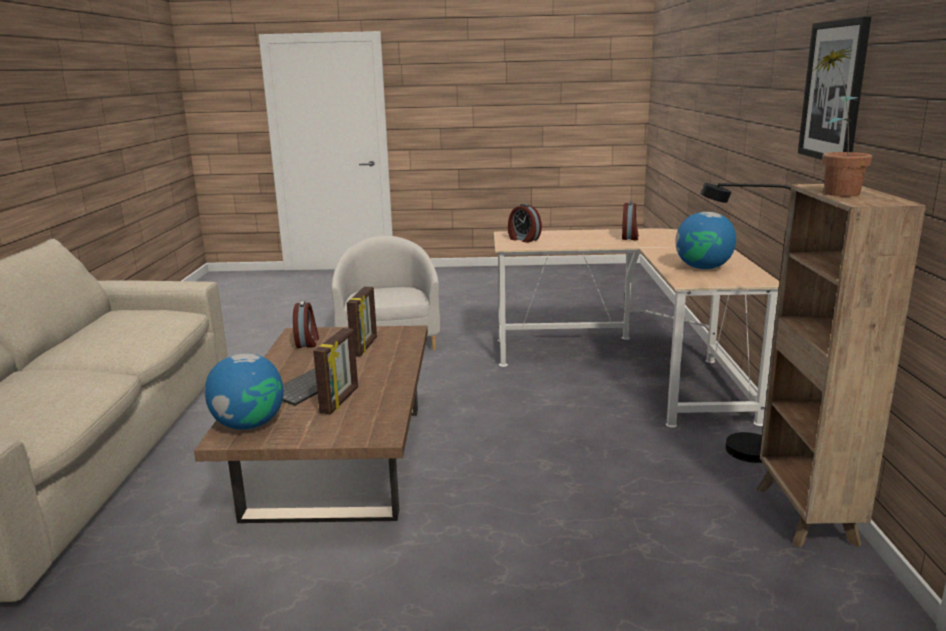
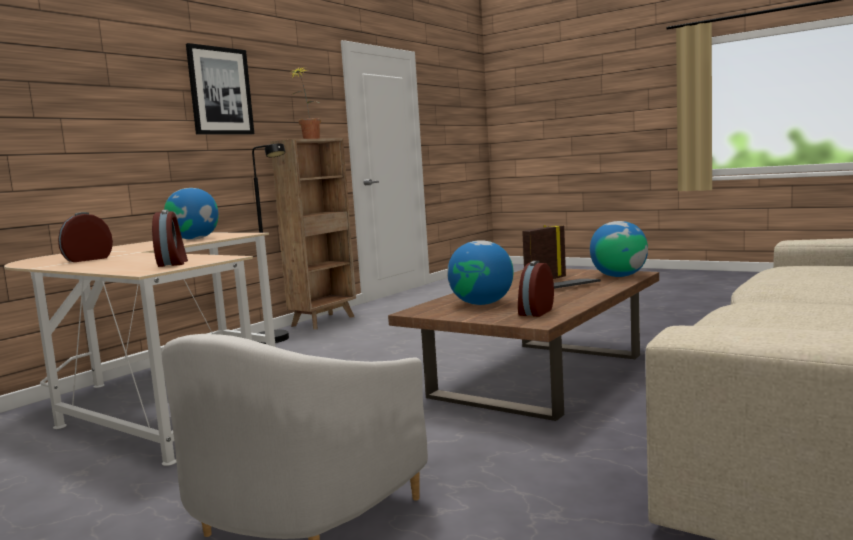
camera: 145 degrees left, 10 degrees down
(365, 347) = (482, 304): picture frame -> globe

